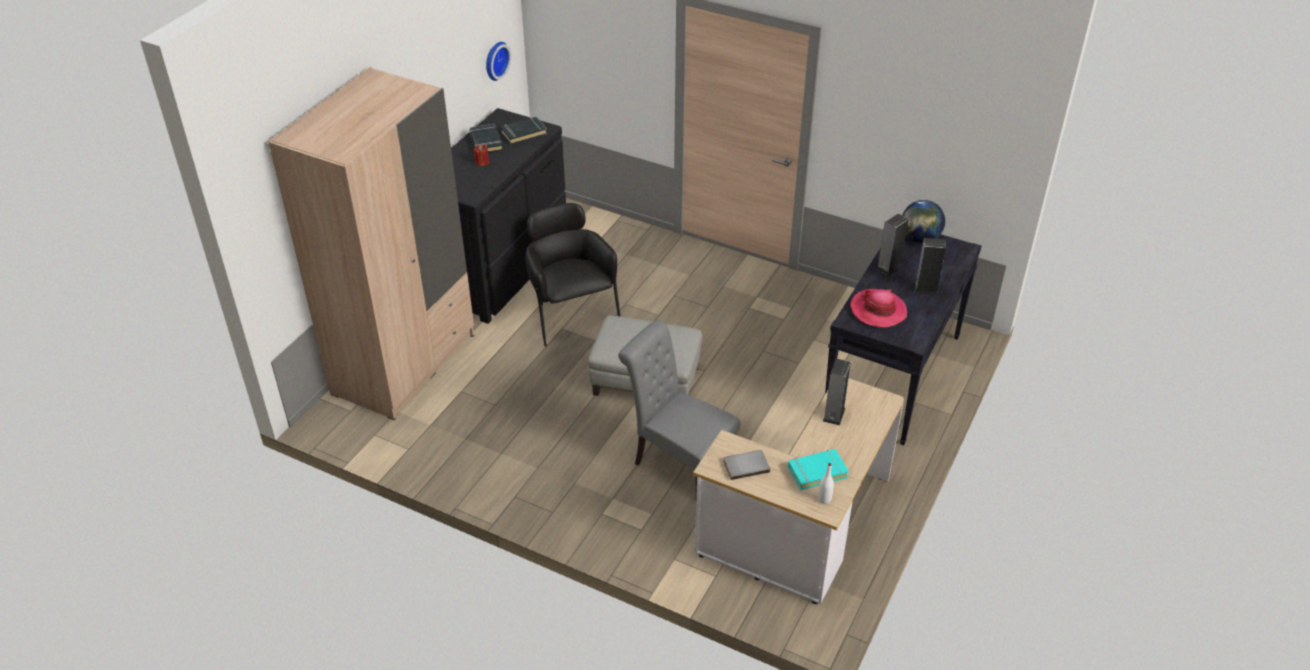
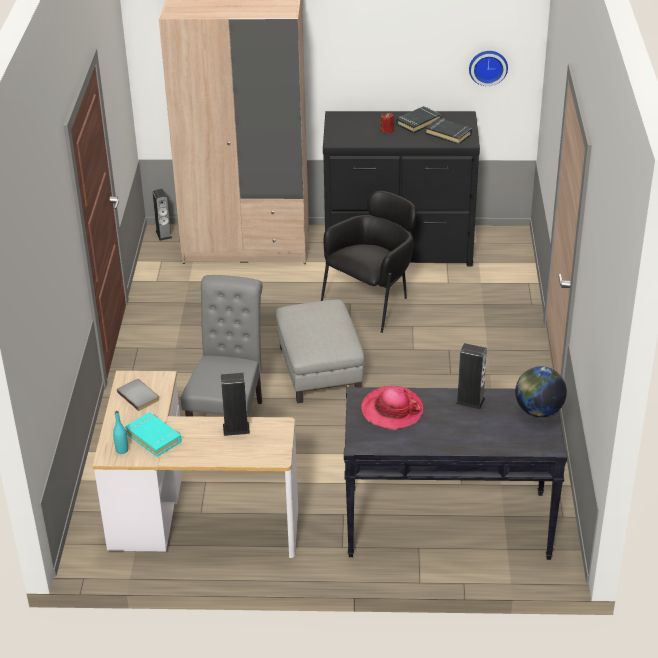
camera: 65 degrees right, 5 degrees down
(824, 499) = (122, 450): white bottle -> turquoise bottle
(926, 289) = (453, 433): speaker -> speaker (163, 234)

